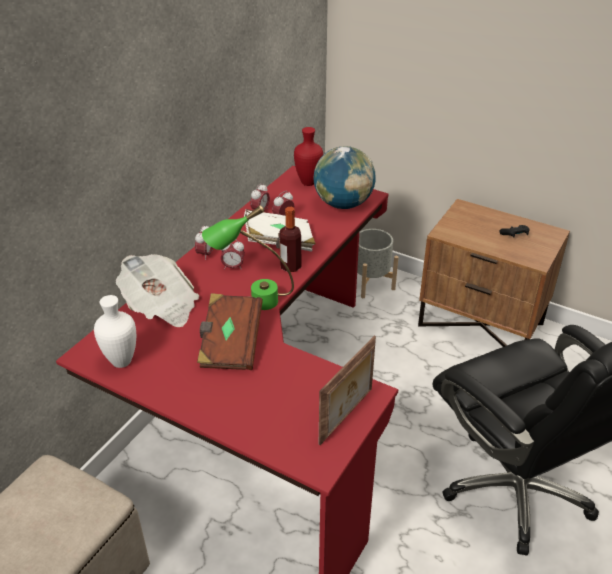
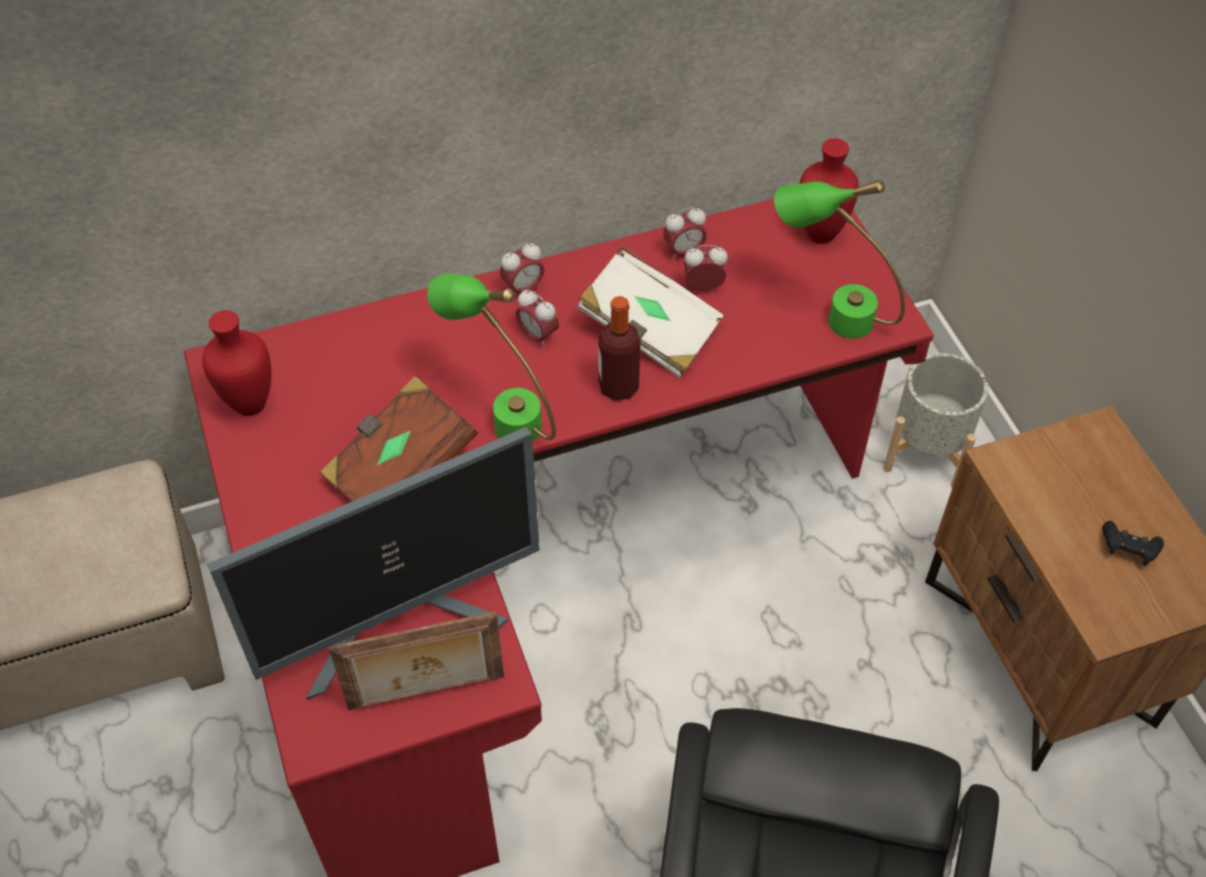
camera: 40 degrees right, 15 degrees up
(122, 362) = (249, 407): white vase -> red vase
(161, 306) = (379, 344): newspaper -> none
(301, 398) = (400, 622): none -> monitor
(343, 204) = (829, 314): globe -> green table lamp

